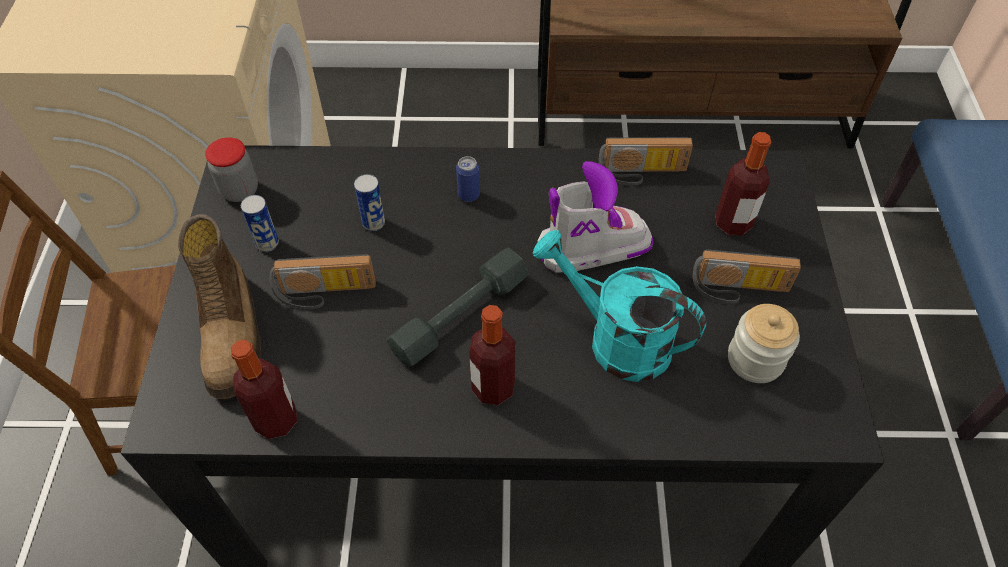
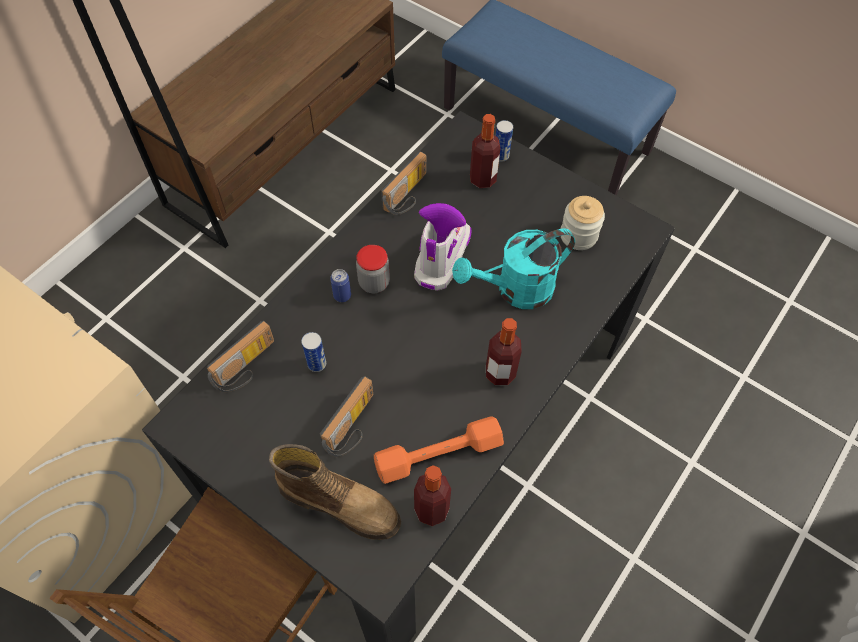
camera: 55 degrees left, 5 degrees up
(240, 190) = (209, 433): jar -> jar (374, 282)
(267, 243) = (277, 440): can -> can (501, 156)
(347, 387) = (438, 453): none -> orange dumbbell
(460, 315) = (434, 359): grey dumbbell -> none
(739, 290) = (530, 210): radio -> radio (247, 367)

